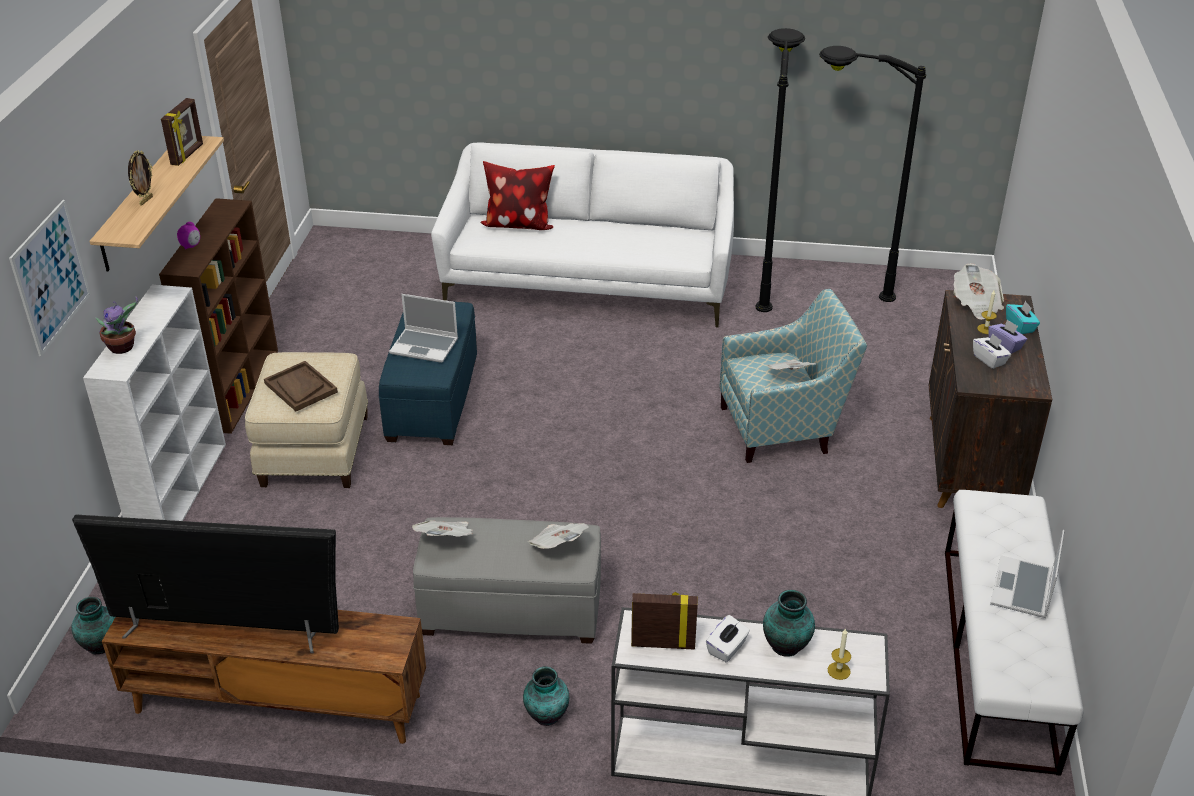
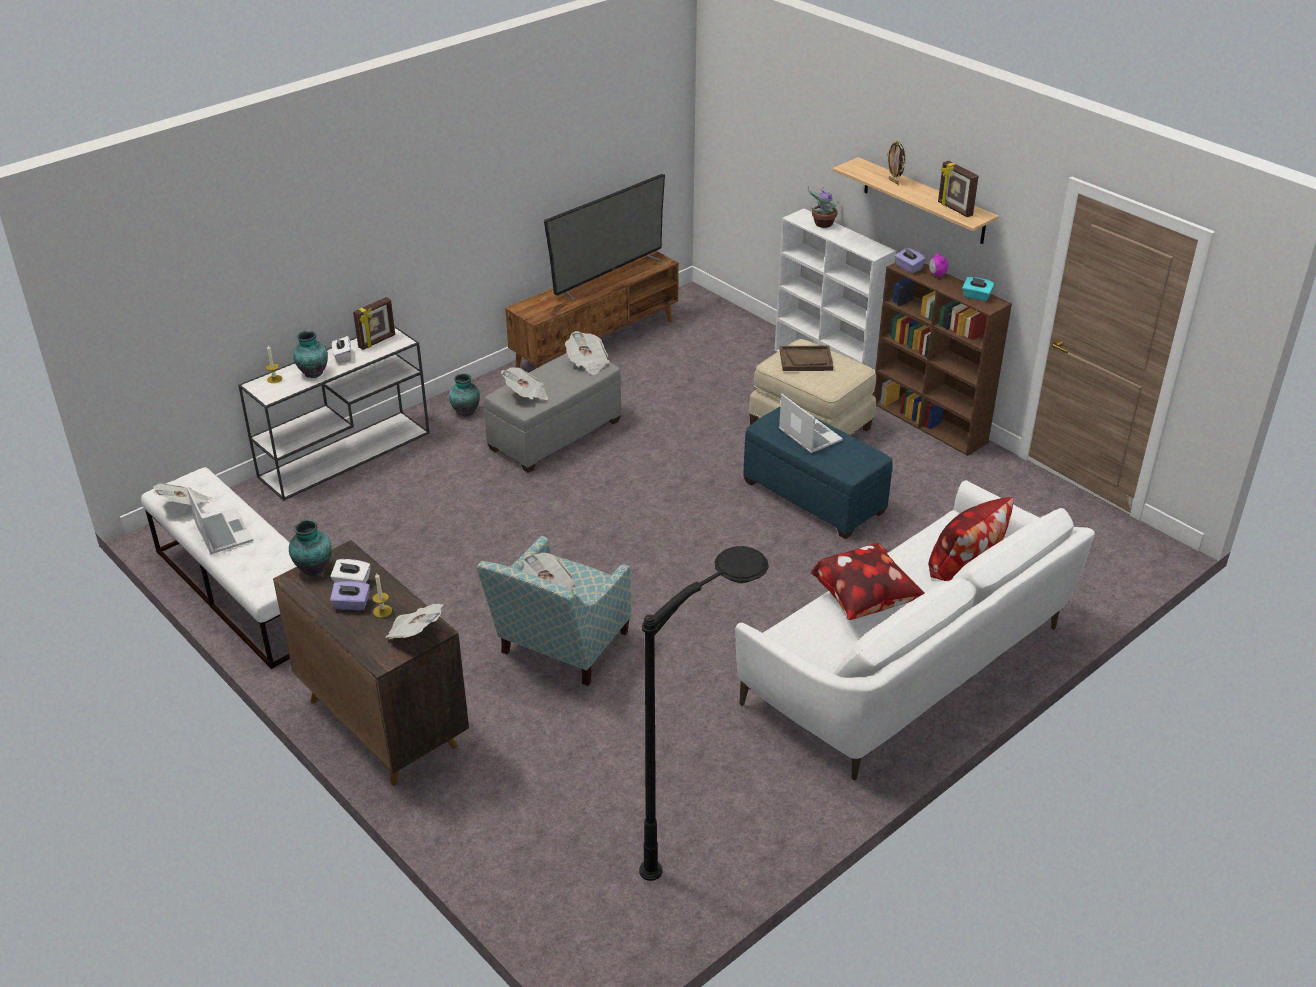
camera: 130 degrees right, 0 degrees up
(51, 277) = (816, 134): picture -> none
(102, 645) = (711, 311): vase -> vase (313, 569)
(190, 264) = (908, 268): none -> purple tissue box
(425, 346) = (808, 435): laptop -> laptop turned 90 degrees clockwise
(612, 243) = (865, 602): none -> pillow
(766, 279) = (786, 799): black floor lamp -> none
(1020, 326) = (356, 633): turquoise tissue box -> turquoise tissue box (976, 296)
(1041, 652) = (184, 505): none -> newspaper

